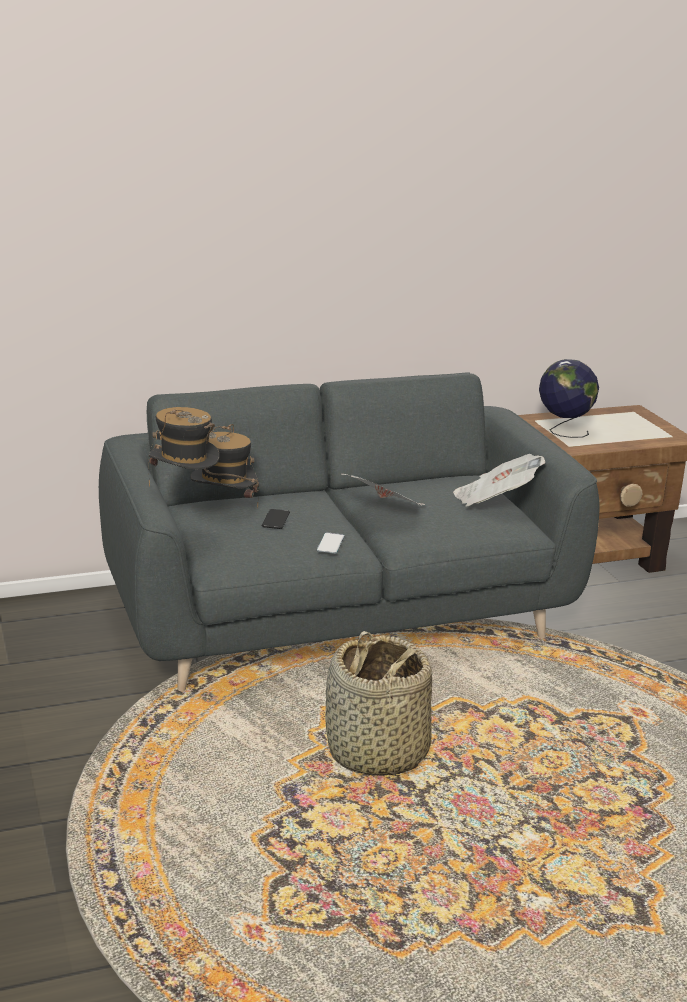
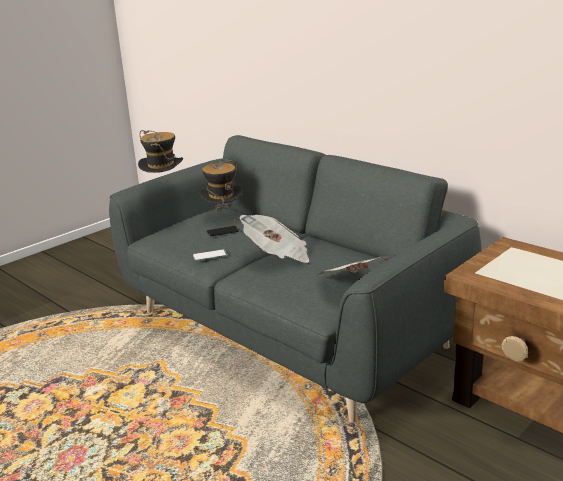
camera: 65 degrees right, 0 degrees up
(376, 753) = (121, 397): basket -> none
(563, 431) = (504, 262): globe -> none

